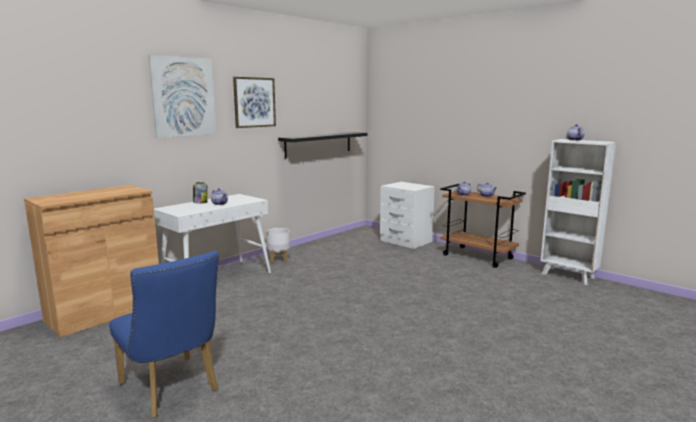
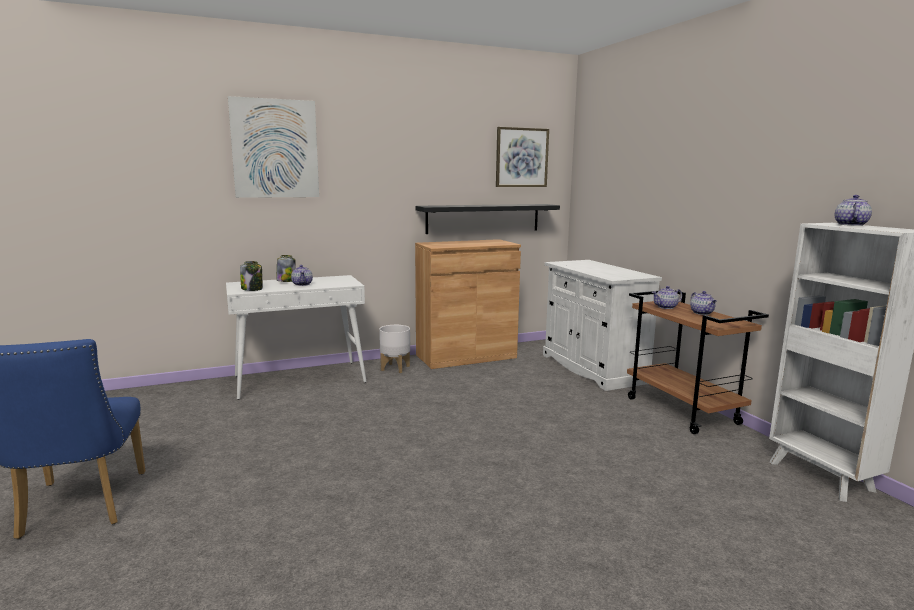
camera: 25 degrees right, 0 degrees up
(105, 312) = (149, 396): brown cabinet -> brown cabinet (466, 356)
(189, 211) = (252, 289): none -> jar
(254, 102) = (379, 158): picture -> picture (521, 157)
(405, 241) = (592, 368): white nightstand -> white cabinet

